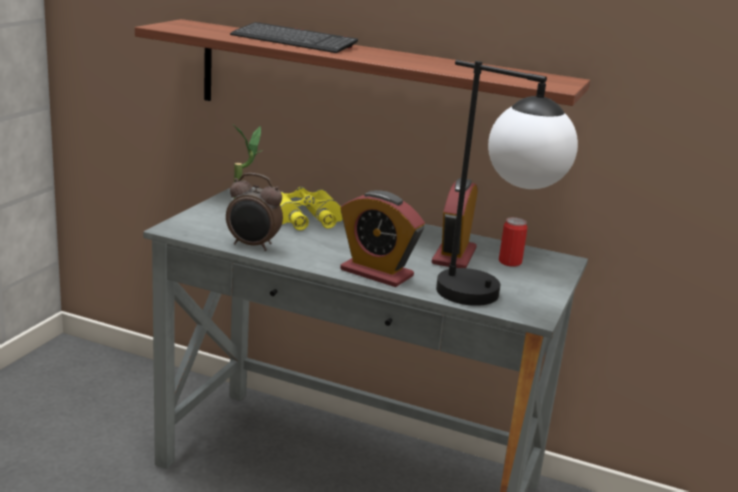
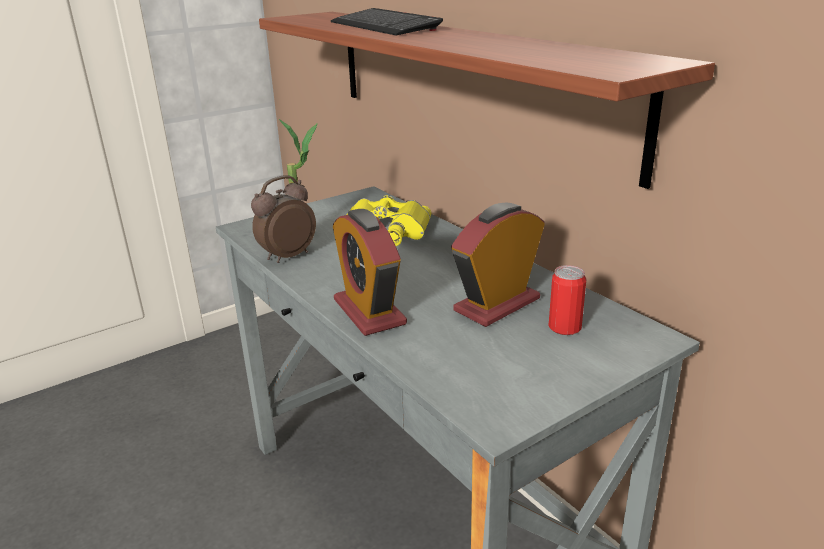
camera: 35 degrees right, 5 degrees up
(253, 246) = (287, 256): alarm clock -> alarm clock turned 90 degrees clockwise
(491, 299) = (465, 380): table lamp -> none

